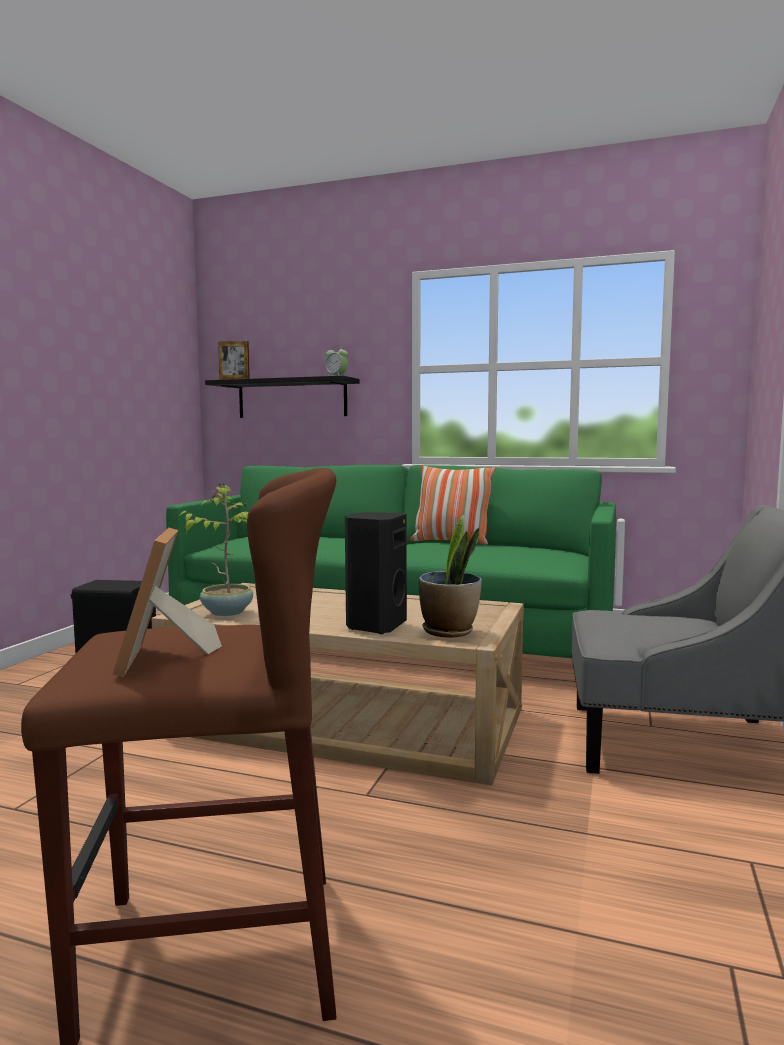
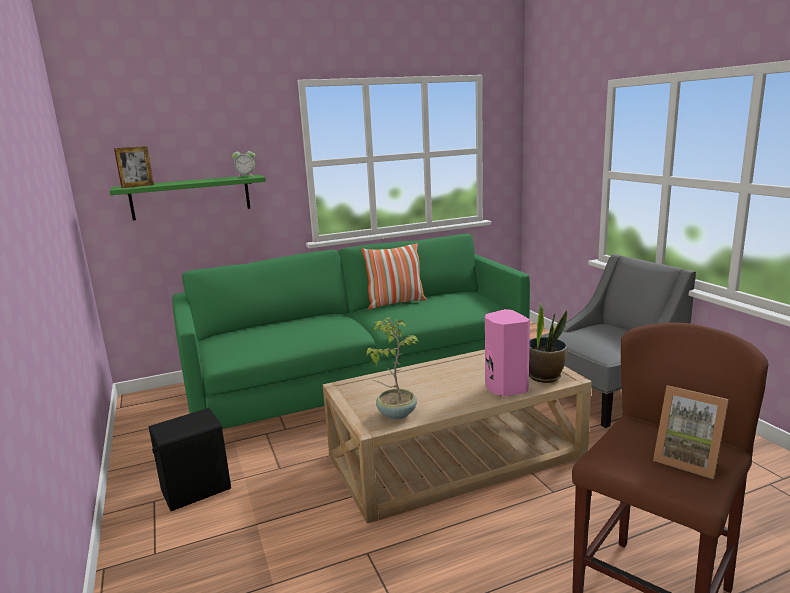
camera: 40 degrees left, 10 degrees up
(292, 399) = (191, 197): black shelf -> green shelf
(374, 626) = (504, 388): black speaker -> pink speaker

